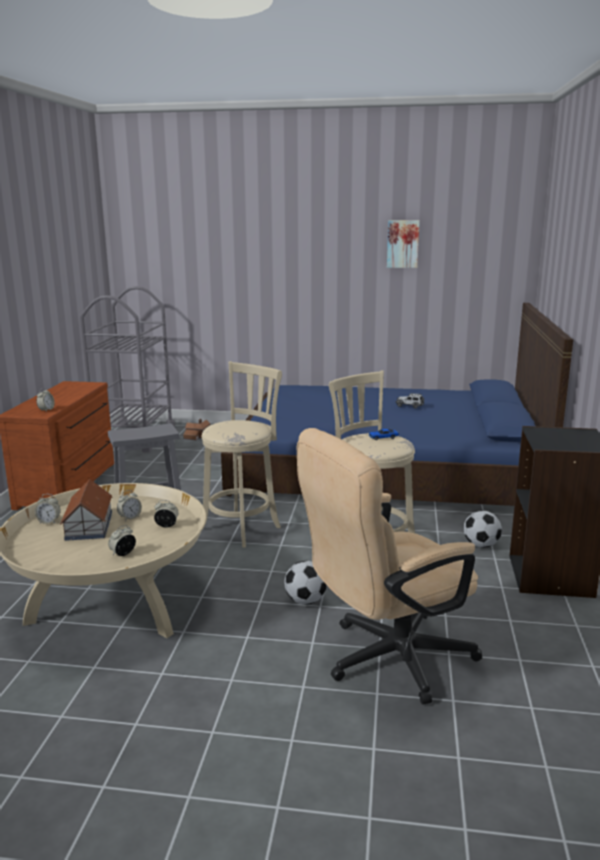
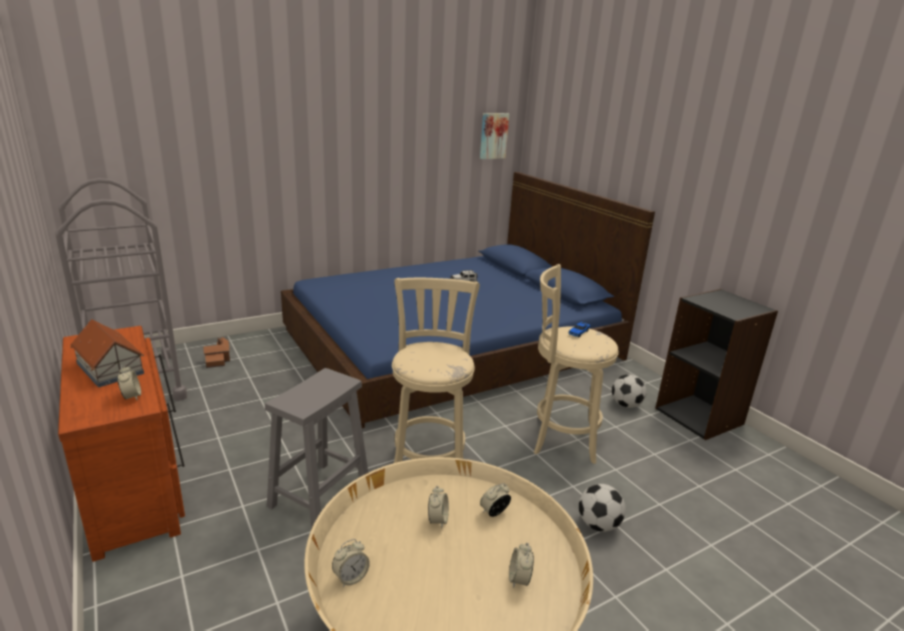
camera: 40 degrees left, 5 degrees up
(89, 525) = (412, 556): toy house -> toy house (110, 368)
(386, 659) = (731, 554): beige office chair -> none
(402, 243) = (415, 117): picture -> picture (493, 136)

